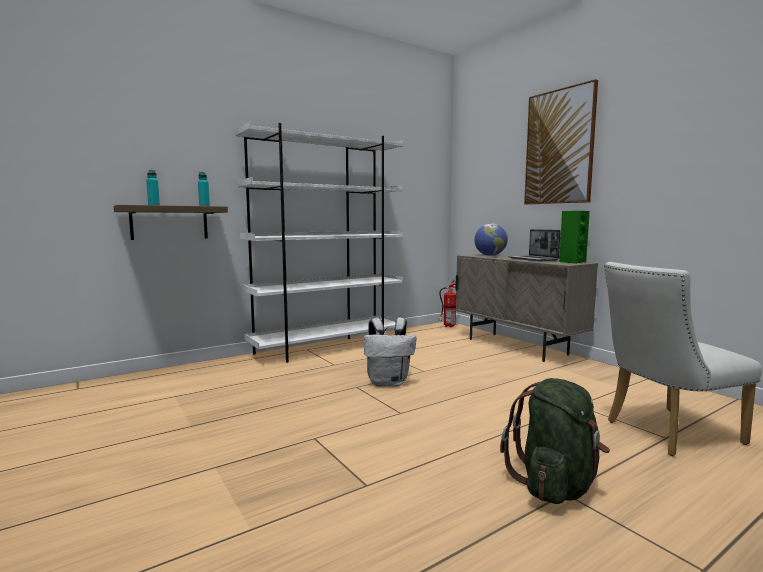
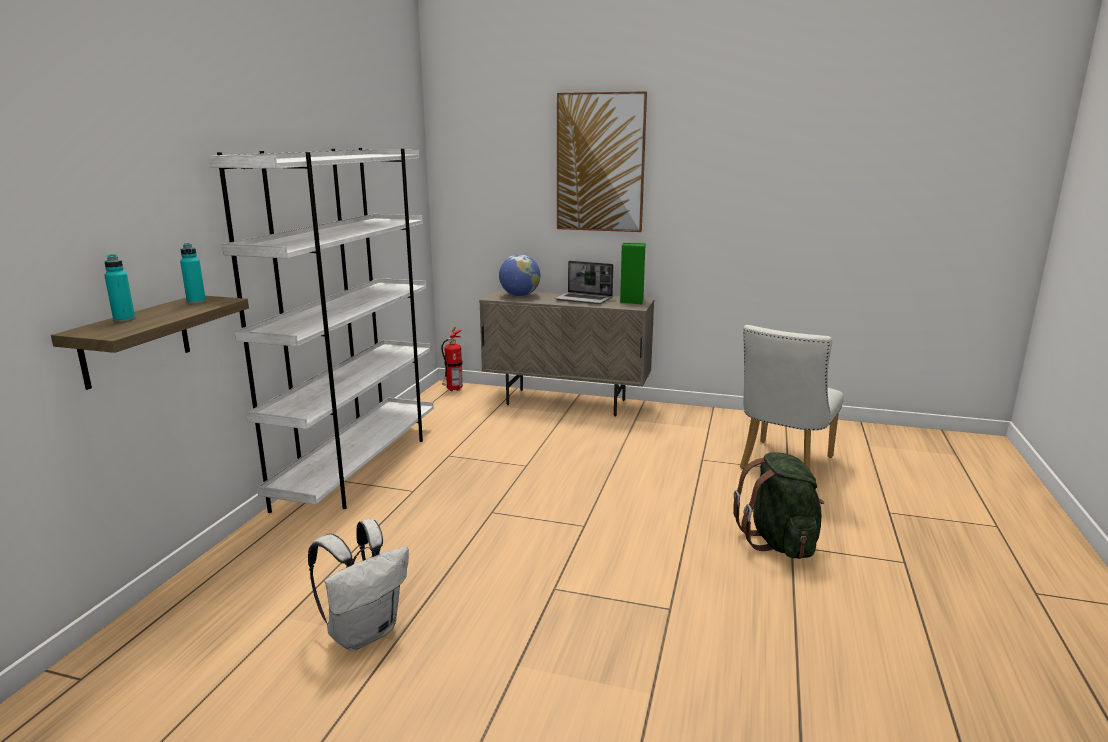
camera: 40 degrees left, 10 degrees up
(388, 382) = (515, 493): white backpack -> white backpack (364, 632)

